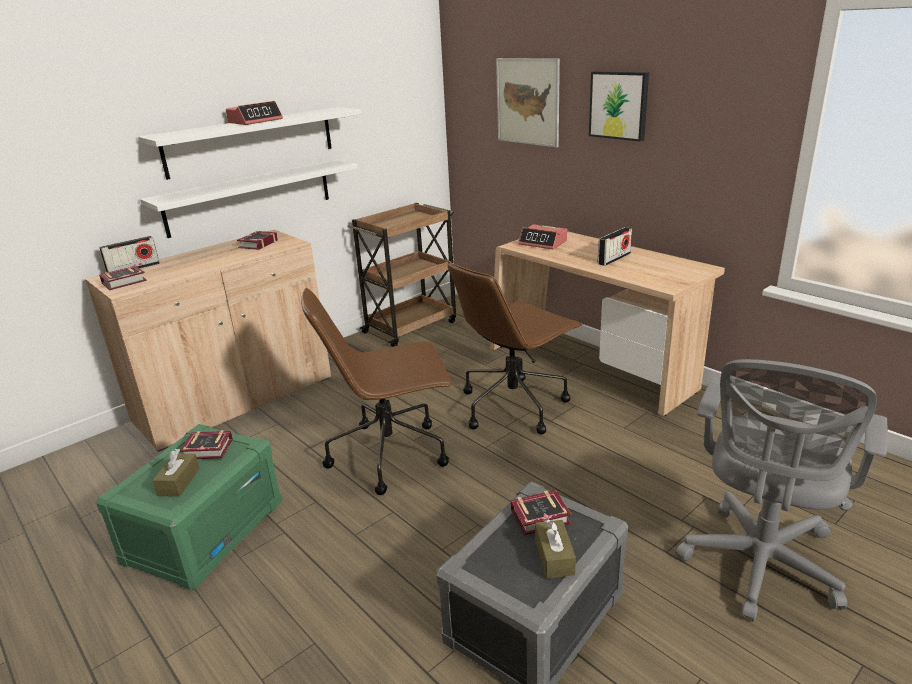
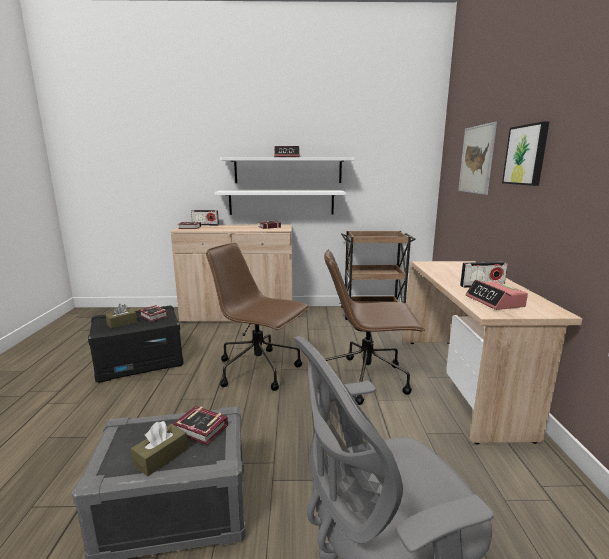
camera: 40 degrees right, 10 degrees down
(205, 531) = (140, 361): green storage box -> black storage box
(543, 243) = (446, 266): alarm clock -> alarm clock (495, 301)

